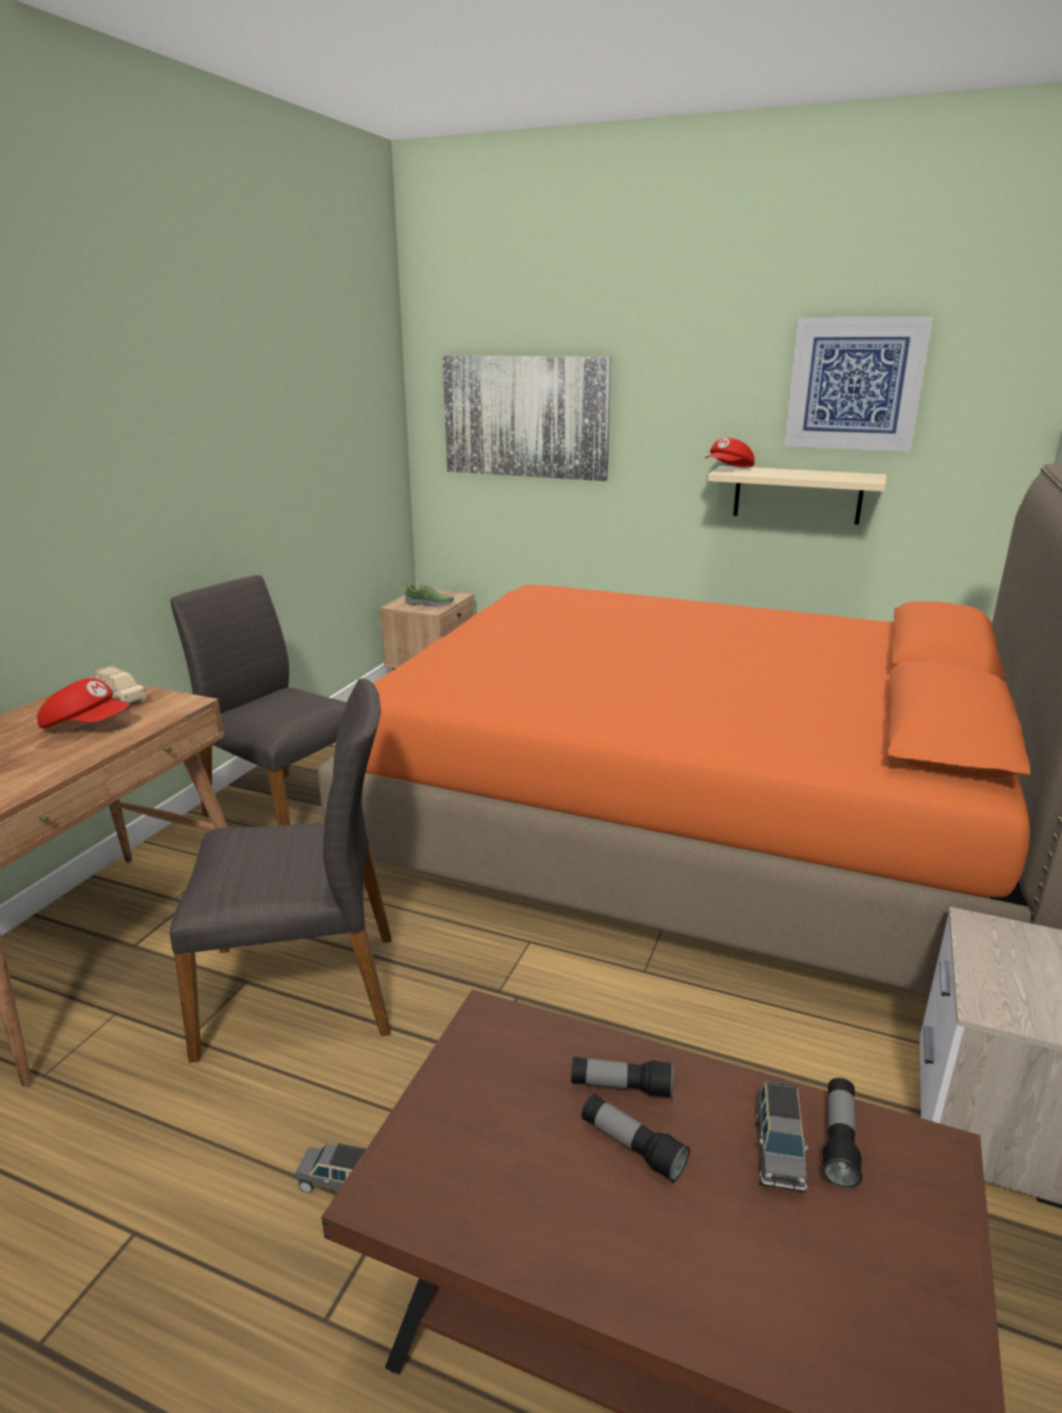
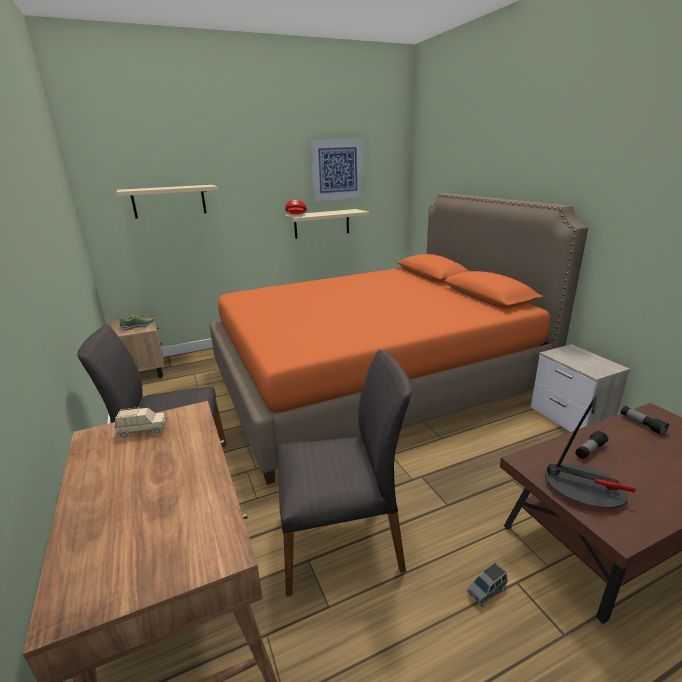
camera: 45 degrees left, 0 degrees up
(87, 725) = (159, 454): red cap -> none
(303, 990) = (341, 541): grey chair -> grey chair turned 45 degrees clockwise
(482, 1112) = (584, 488): none -> table lamp
(525, 417) = (169, 201): picture -> beige shelf
(632, 1147) = (624, 463): flashlight -> none
(778, 1152) = (641, 437): grey toy car -> none

